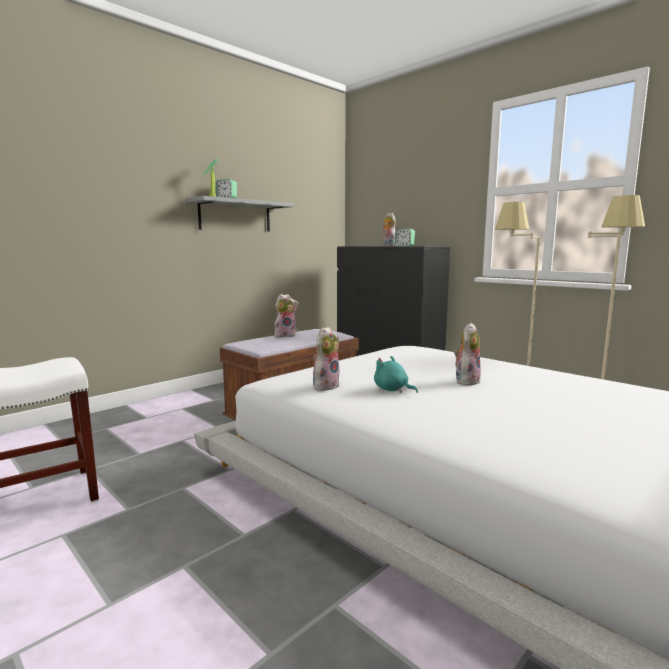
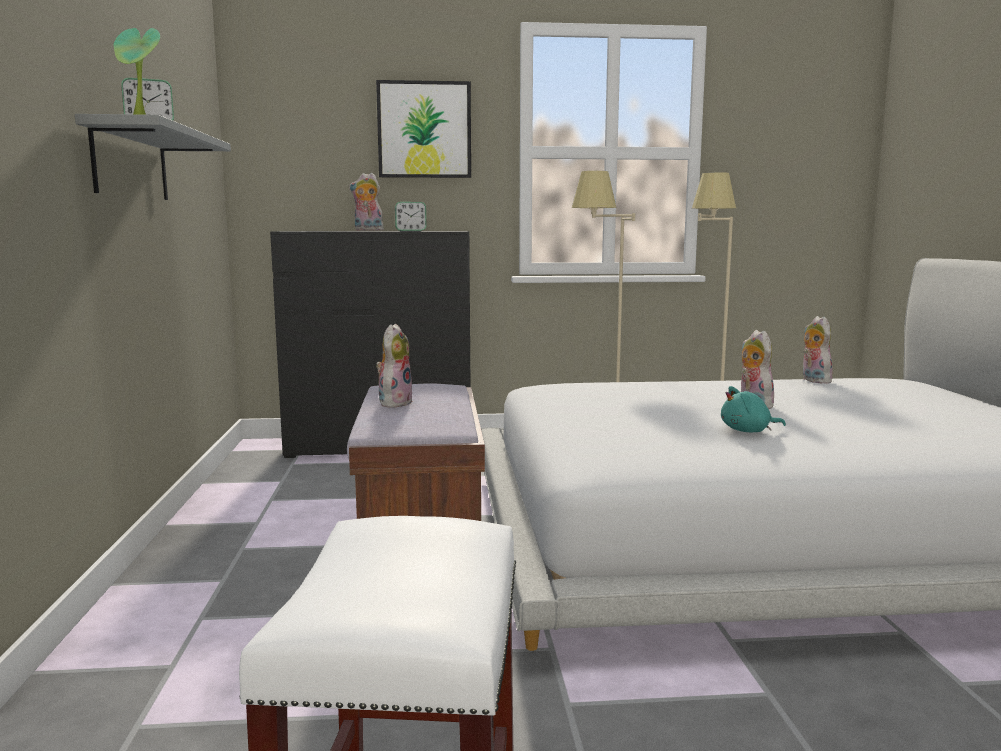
camera: 50 degrees left, 0 degrees up
(325, 386) = (682, 448): plush toy -> plush toy (813, 380)
(432, 184) = (424, 130): none -> picture

